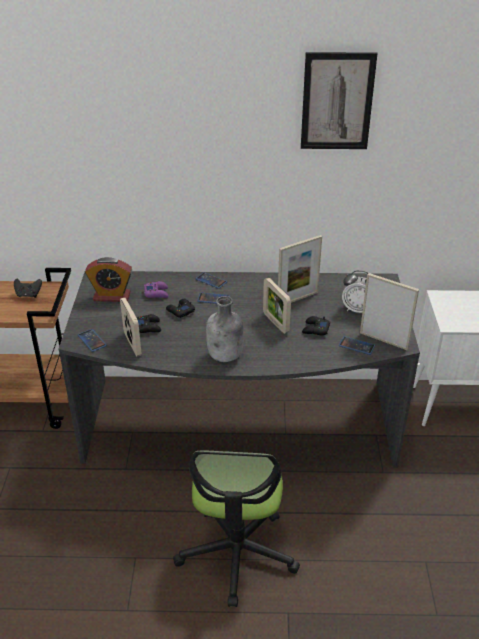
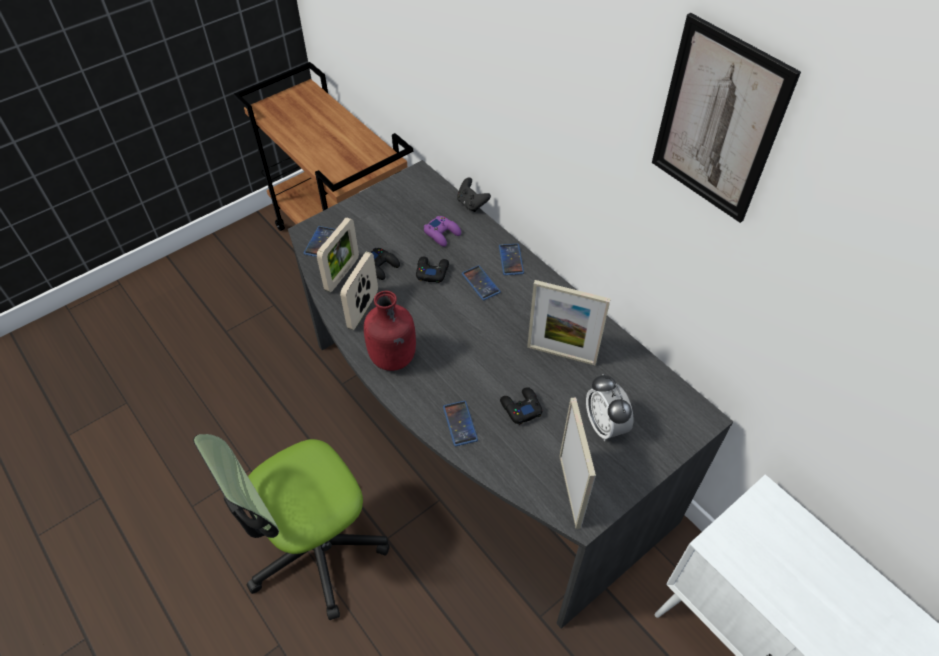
camera: 50 degrees right, 15 degrees up
(28, 295) = (358, 152): black game controller -> black game controller (471, 204)
(112, 296) = (401, 206): alarm clock -> none
(225, 356) = (393, 359): grey bottle -> red bottle
(275, 323) = (494, 363): picture frame -> picture frame (363, 310)
(356, 346) = (530, 468): phone -> phone (460, 423)

